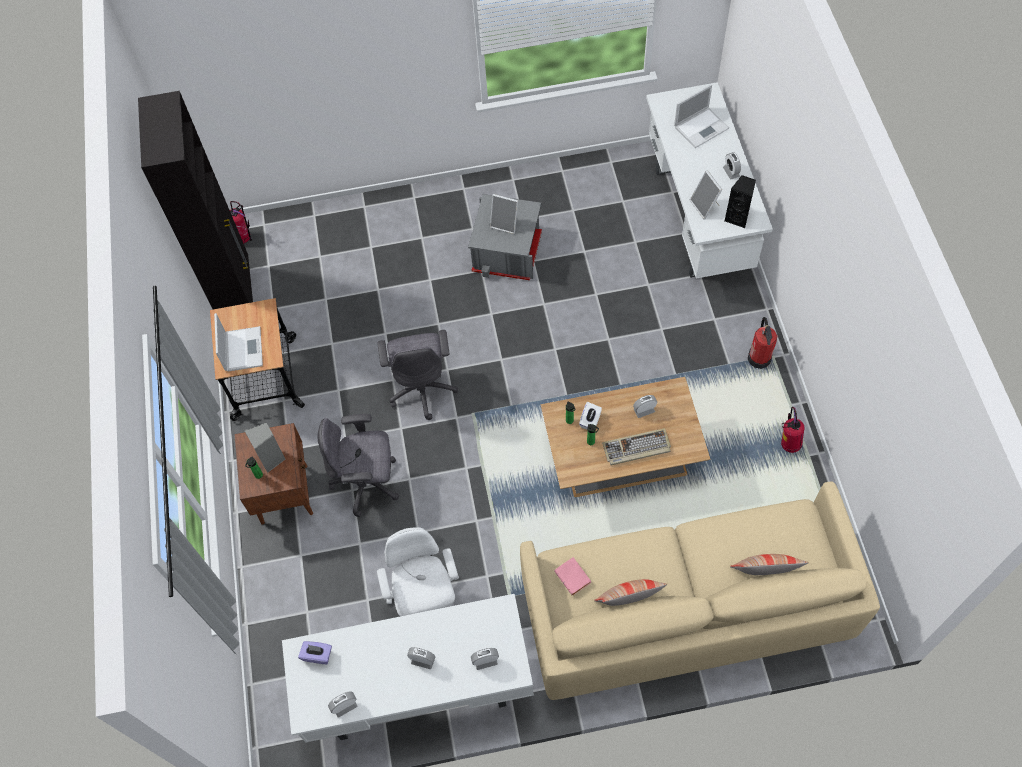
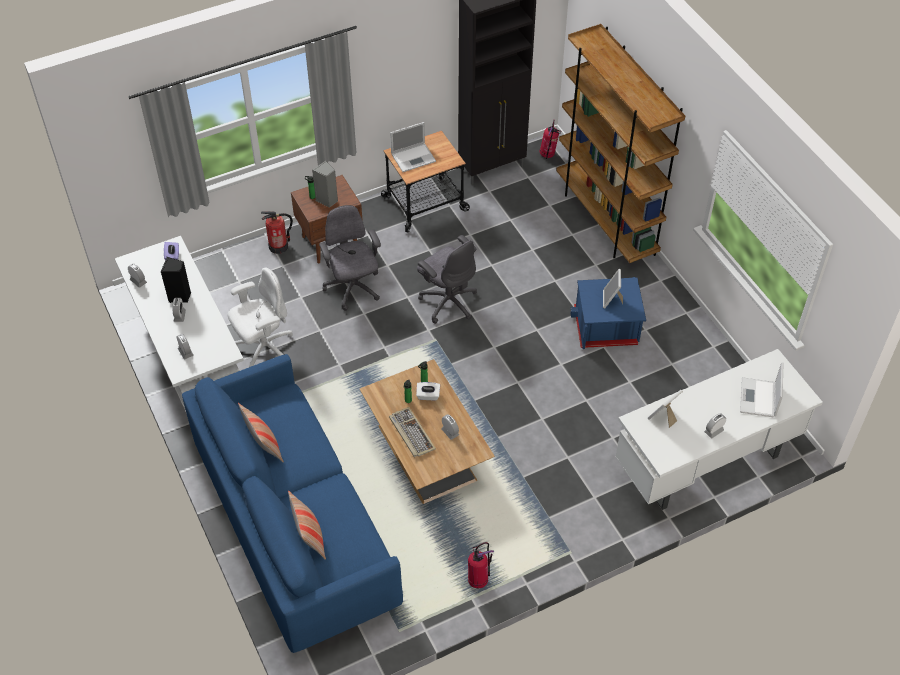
camera: 70 degrees right, 10 degrees down
(363, 211) = (606, 220): none -> brown bookcase
(423, 388) = (448, 302): grey office chair -> grey office chair turned 105 degrees counterclockwise
(508, 250) = (607, 326): grey storage box -> blue storage box
(574, 577) = (276, 406): pink book -> none
(685, 610) = (294, 525): beige sofa -> blue sofa
(702, 127) = (758, 398): laptop -> laptop turned 60 degrees clockwise
(738, 217) = (661, 445): black speaker -> black speaker (180, 296)
(759, 358) = (564, 541): fire extinguisher -> fire extinguisher (279, 246)

